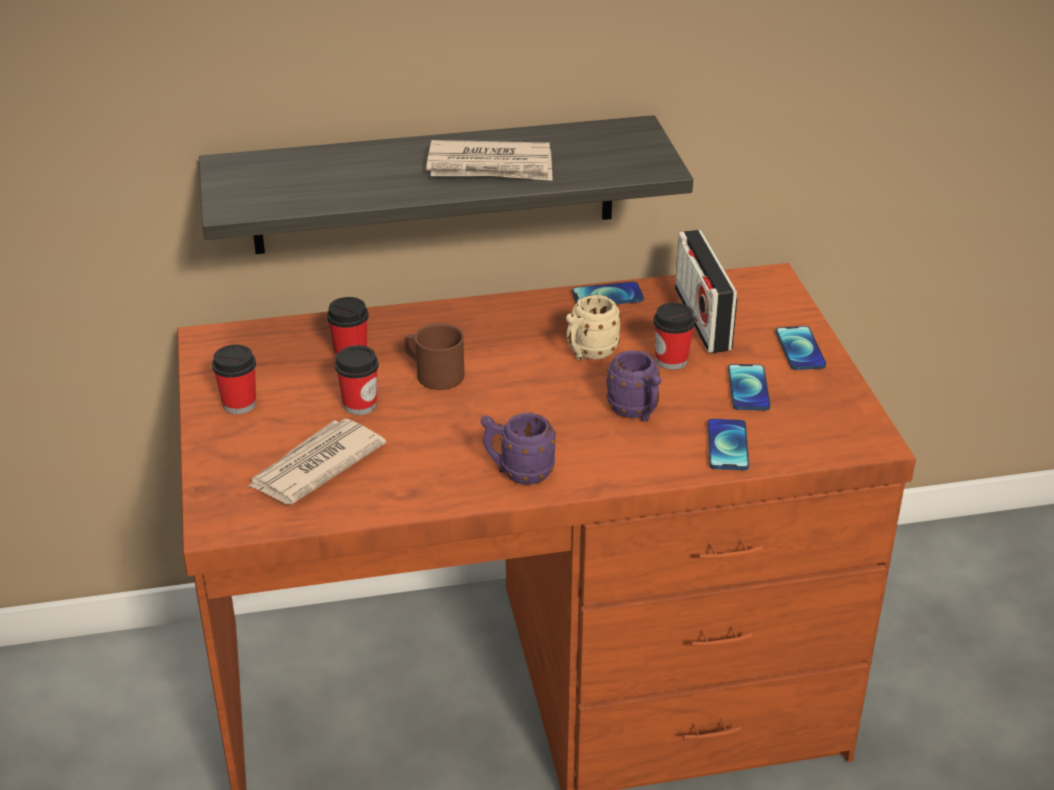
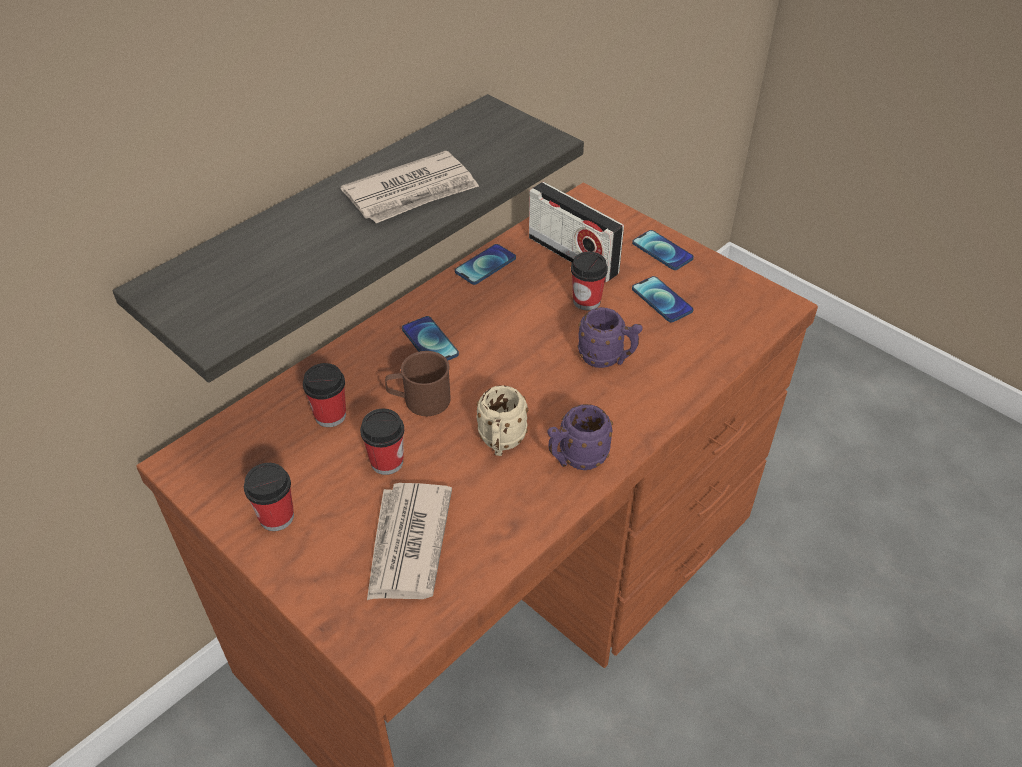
camera: 35 degrees left, 10 degrees up
(588, 353) = (521, 323): beige mug -> beige mug (501, 443)
(727, 446) = (696, 356): phone -> phone (430, 342)

